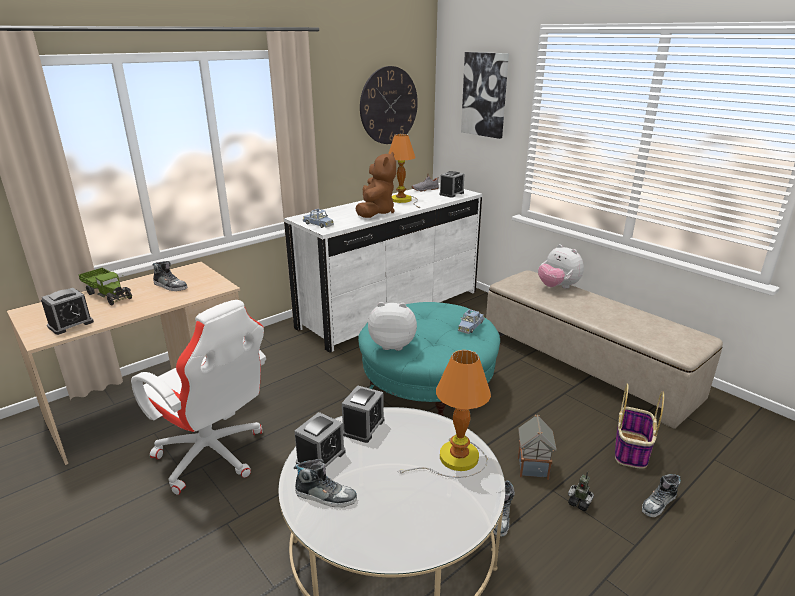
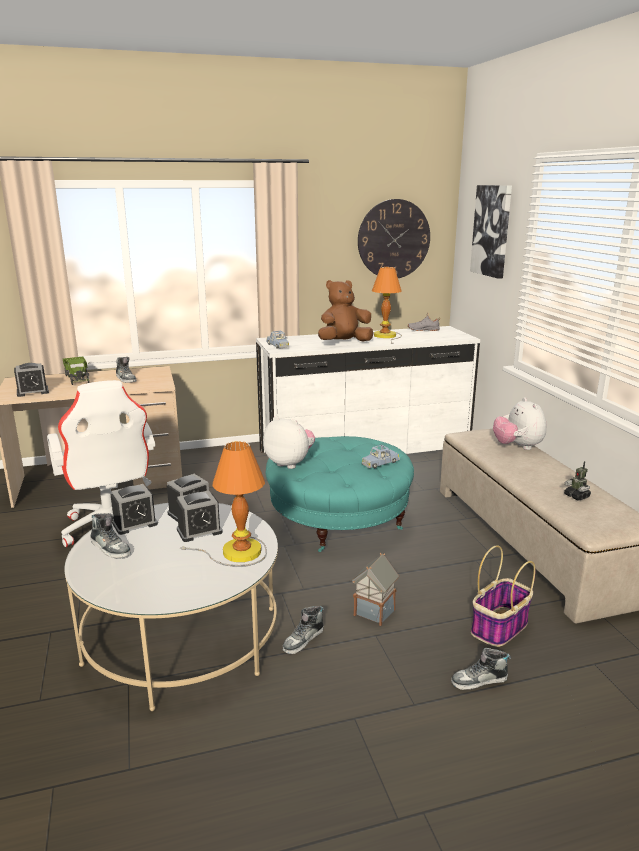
camera: 25 degrees right, 5 degrees down
(375, 212) = (344, 342): brown plush toy -> brown plush toy turned 150 degrees counterclockwise
(451, 194) = (445, 336): alarm clock -> alarm clock (199, 531)
(579, 503) = (392, 653): toy robot -> toy robot (576, 496)

